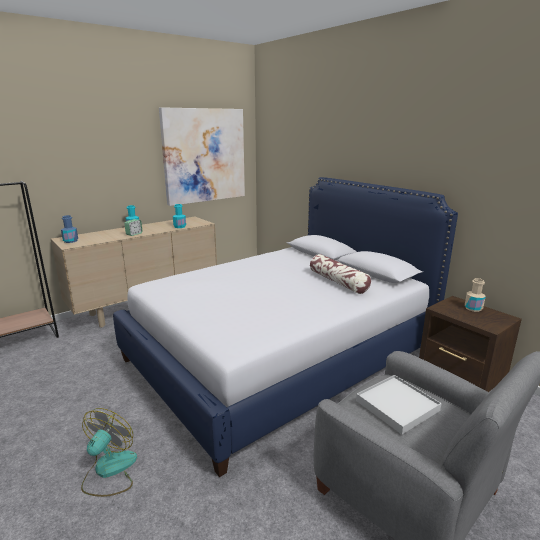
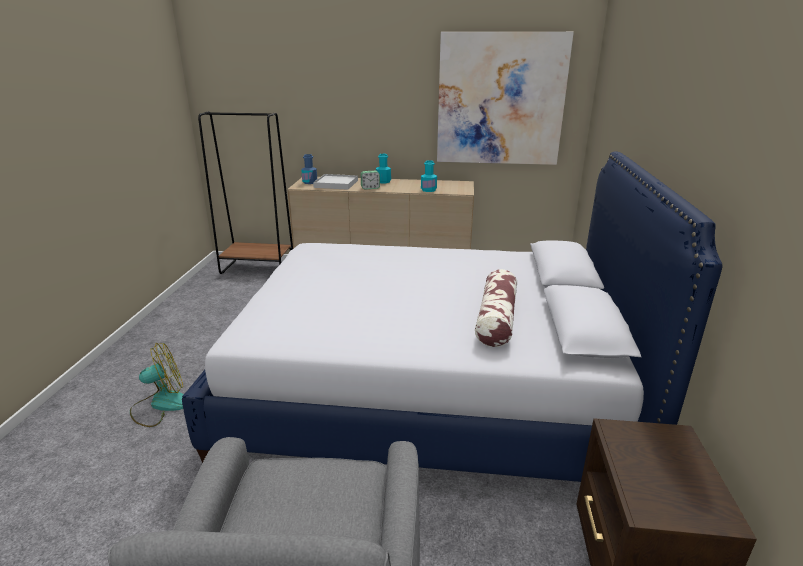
camera: 45 degrees right, 5 degrees up
(397, 405) = (303, 502): white tray -> white tray (336, 184)
(473, 308) = (683, 464): beige bottle -> none

